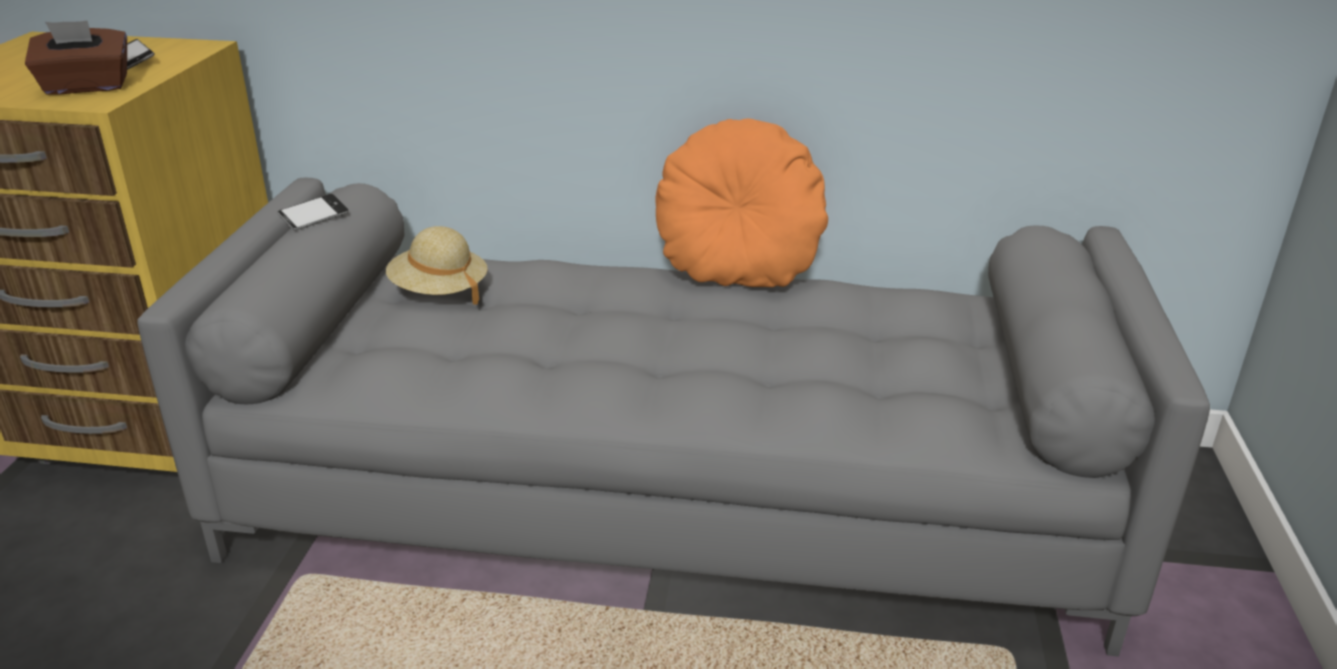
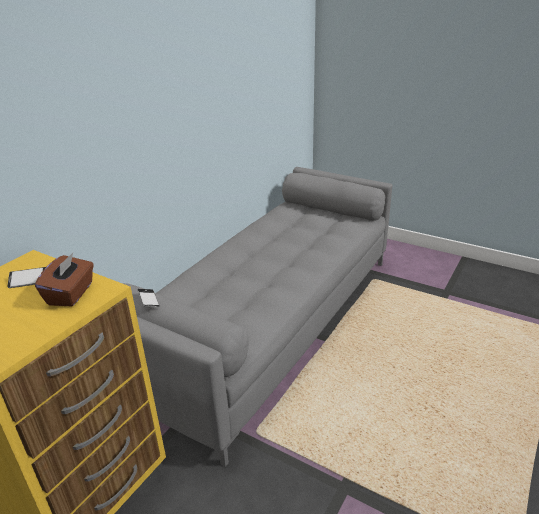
camera: 65 degrees left, 0 degrees up
(439, 291) = (188, 302): beige hat -> none
(738, 275) = (238, 235): orange pillow -> none

